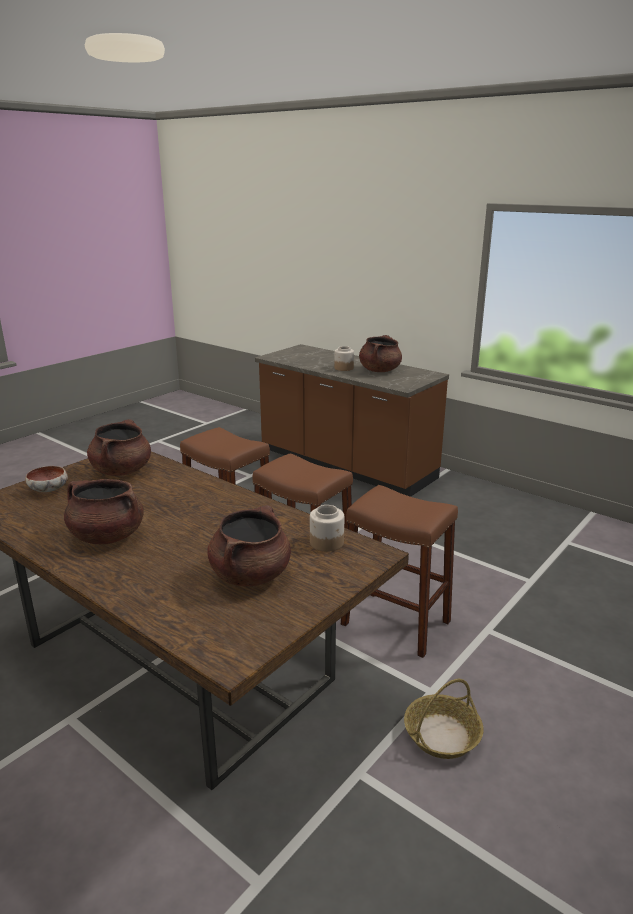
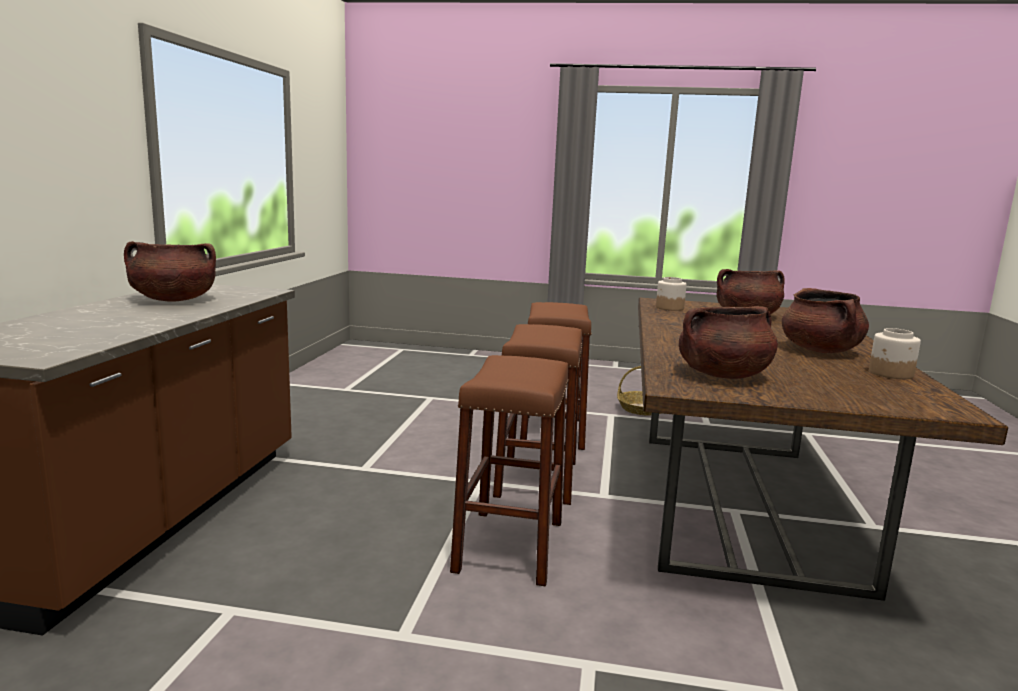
camera: 120 degrees left, 10 degrees down
(49, 490) = (842, 392): bowl -> none
(343, 368) = (161, 313): jar -> jar (891, 374)

